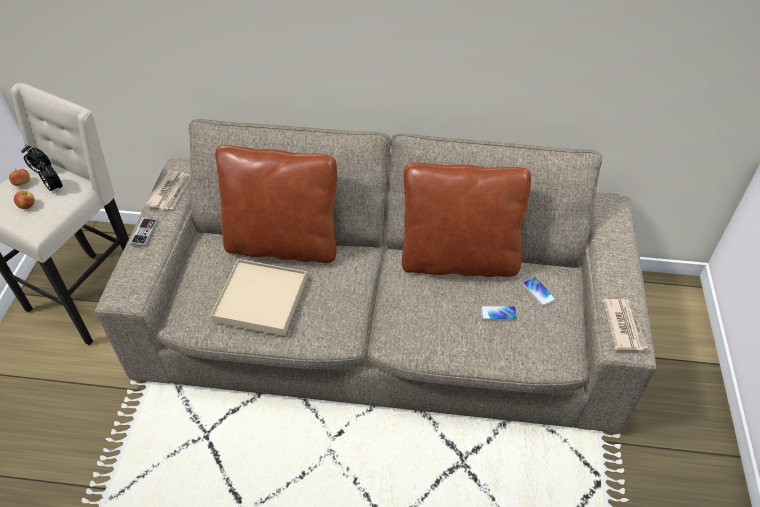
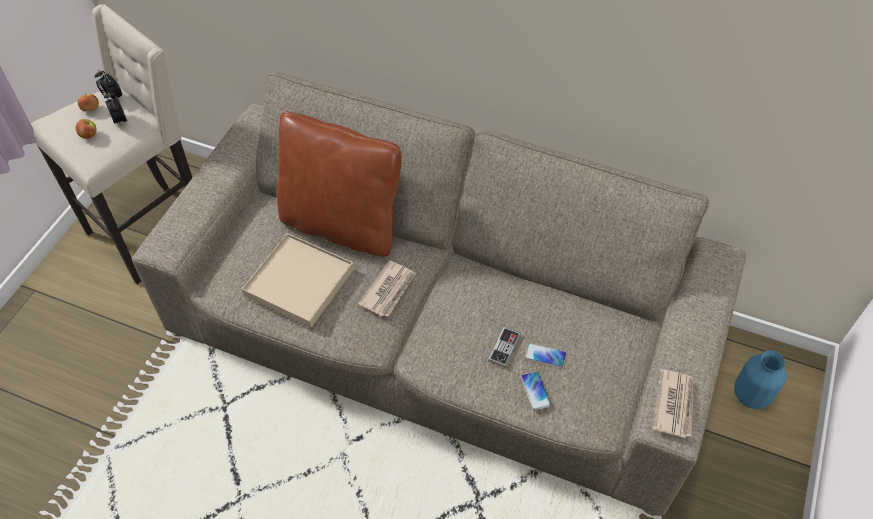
camera: 15 degrees right, 5 degrees up
(144, 233) = (200, 185): game controller -> game controller (504, 347)
(170, 192) = (239, 143): newspaper -> newspaper (389, 290)
(459, 260) = (524, 284): brown pillow -> none
(538, 292) = (599, 341): phone -> phone (535, 391)
(654, 319) = (751, 395): none -> blue vase

